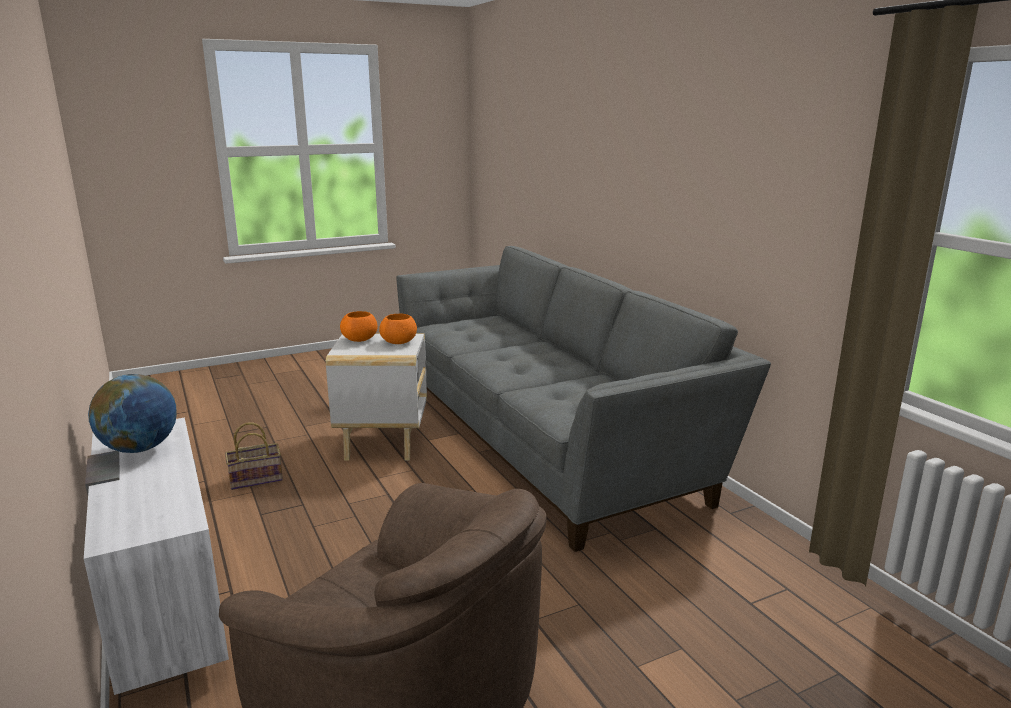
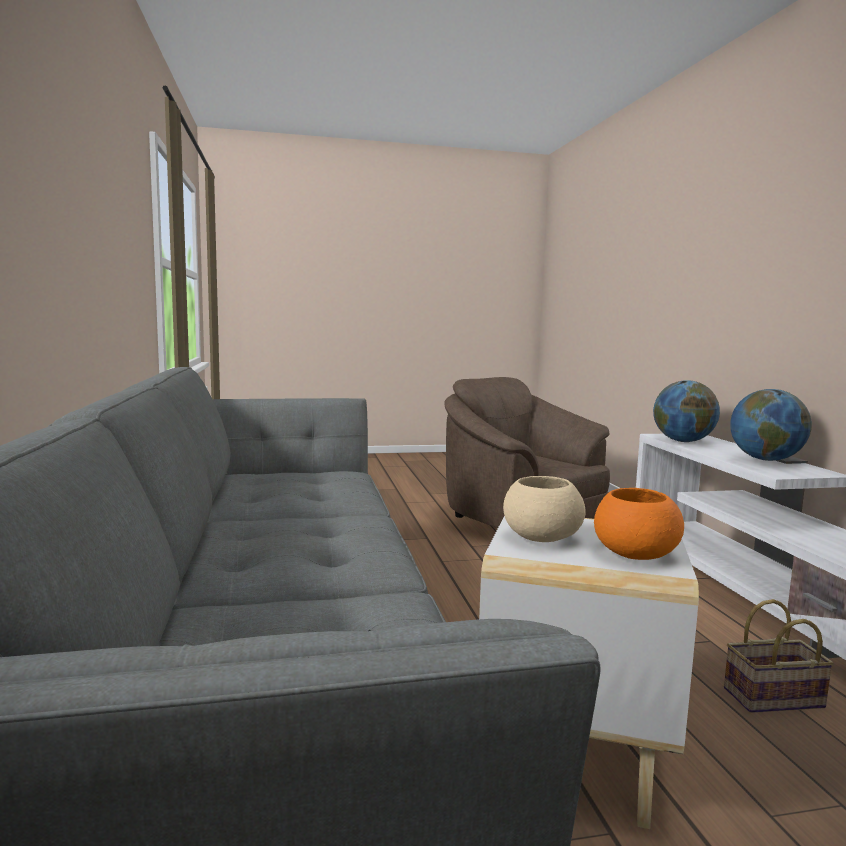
camera: 165 degrees left, 10 degrees down
(170, 502) = (683, 441): none -> globe
(399, 342) = (540, 537): orange bowl -> beige bowl

